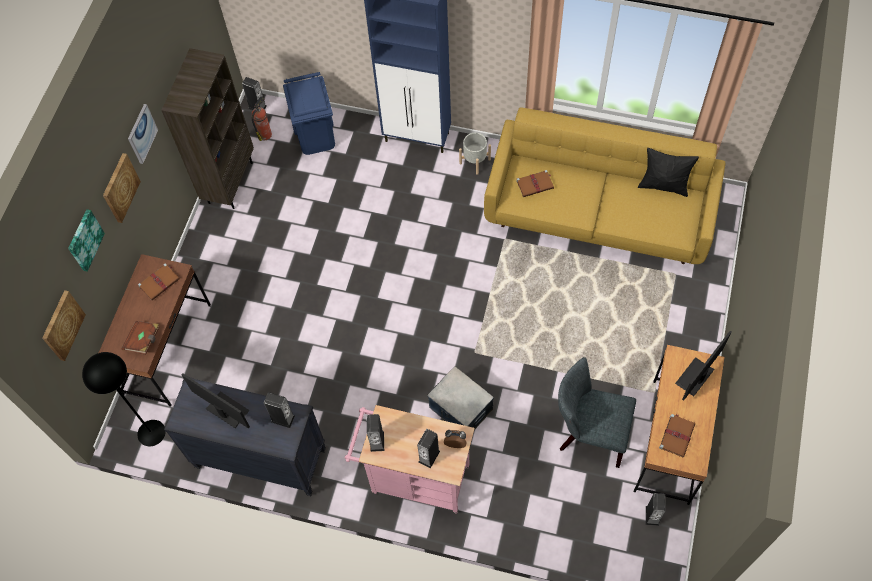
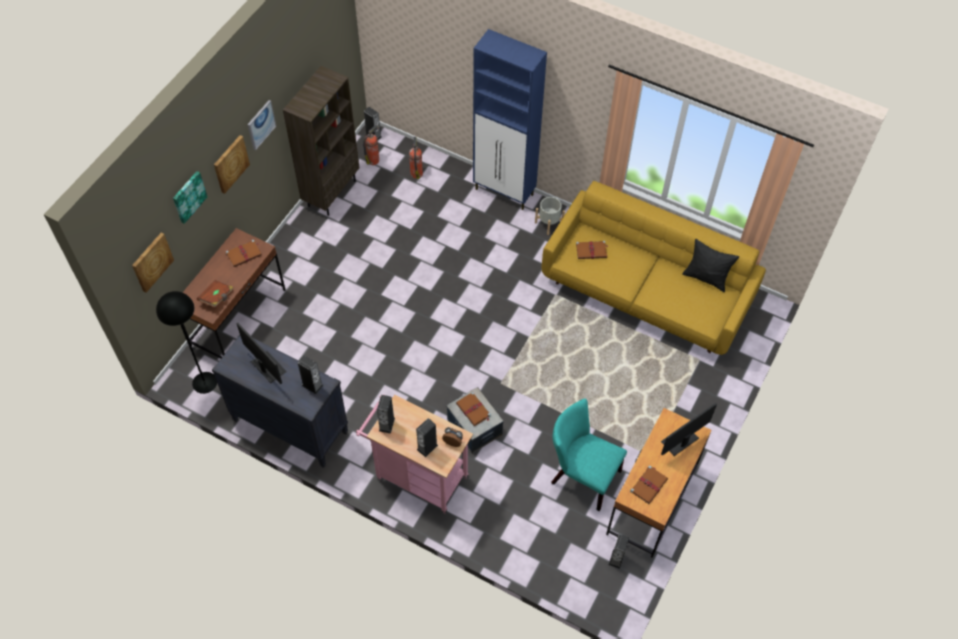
camera: 10 degrees right, 5 degrees down
(316, 138) = (416, 173): blue trash can -> fire extinguisher
(458, 393) = (473, 410): none -> brown book
(589, 433) = (581, 476): grey chair -> turquoise chair

